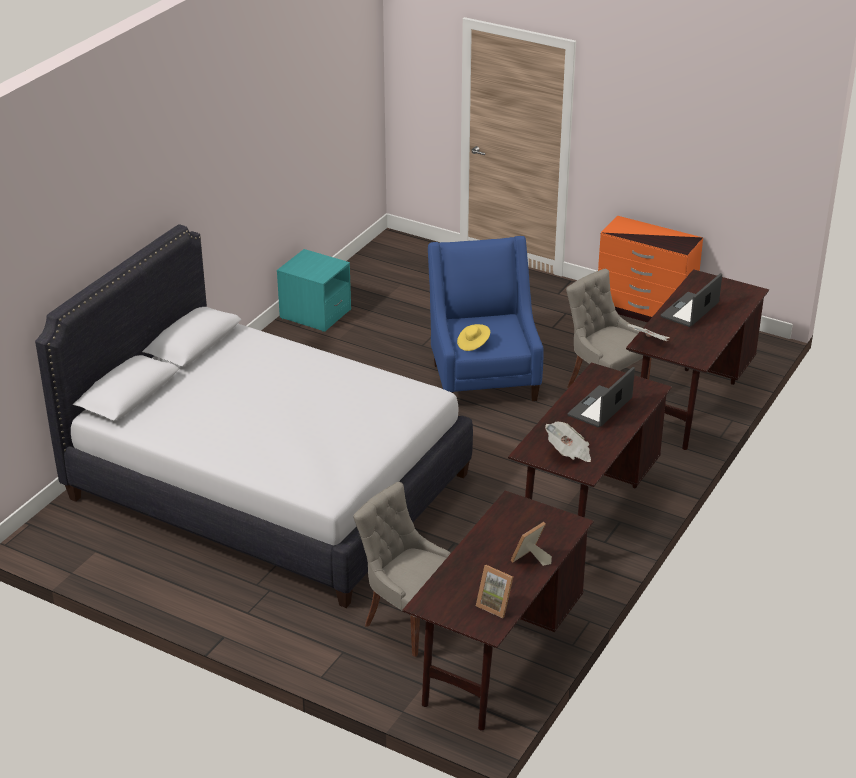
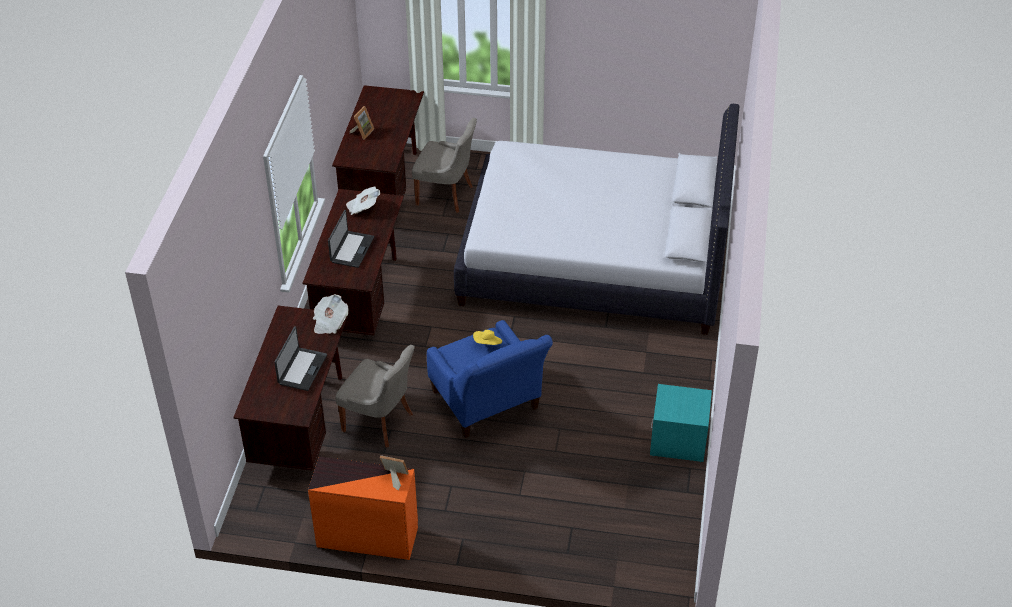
camera: 160 degrees right, 10 degrees up
(496, 605) = (372, 104): picture frame -> picture frame (394, 478)

